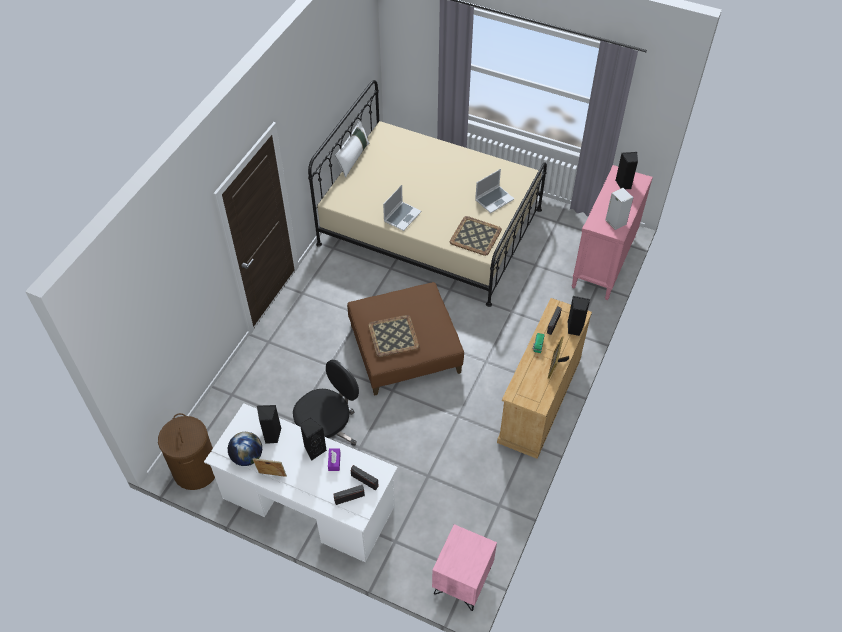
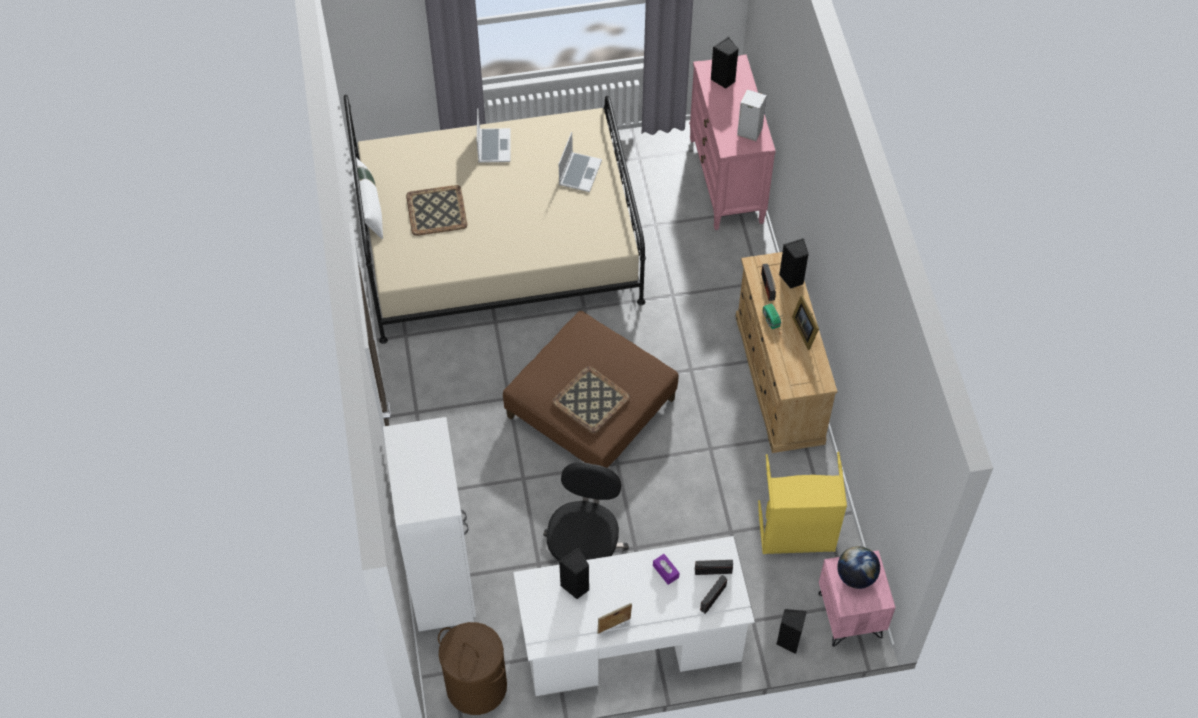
camera: 35 degrees left, 5 degrees up
(232, 394) = (441, 579): none -> white wardrobe
(247, 457) = (570, 625): globe -> globe (856, 576)
(314, 449) = (634, 572): black speaker -> black speaker (788, 640)
(402, 216) = (492, 251): laptop -> laptop (493, 146)
(470, 505) = (796, 535): none -> yellow laundry basket
(476, 236) = (595, 229): tray -> tray (437, 210)

